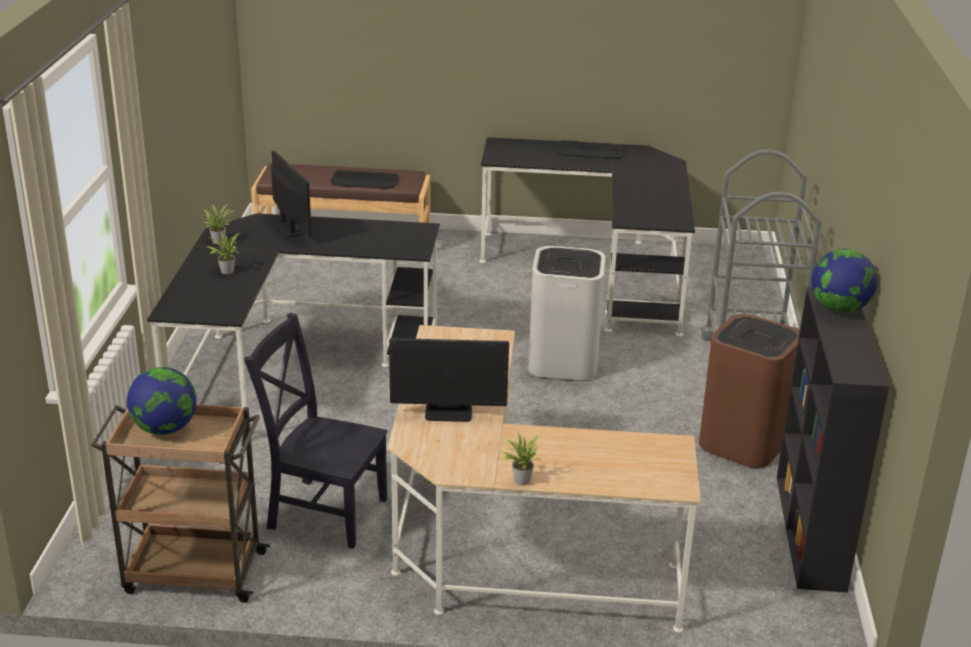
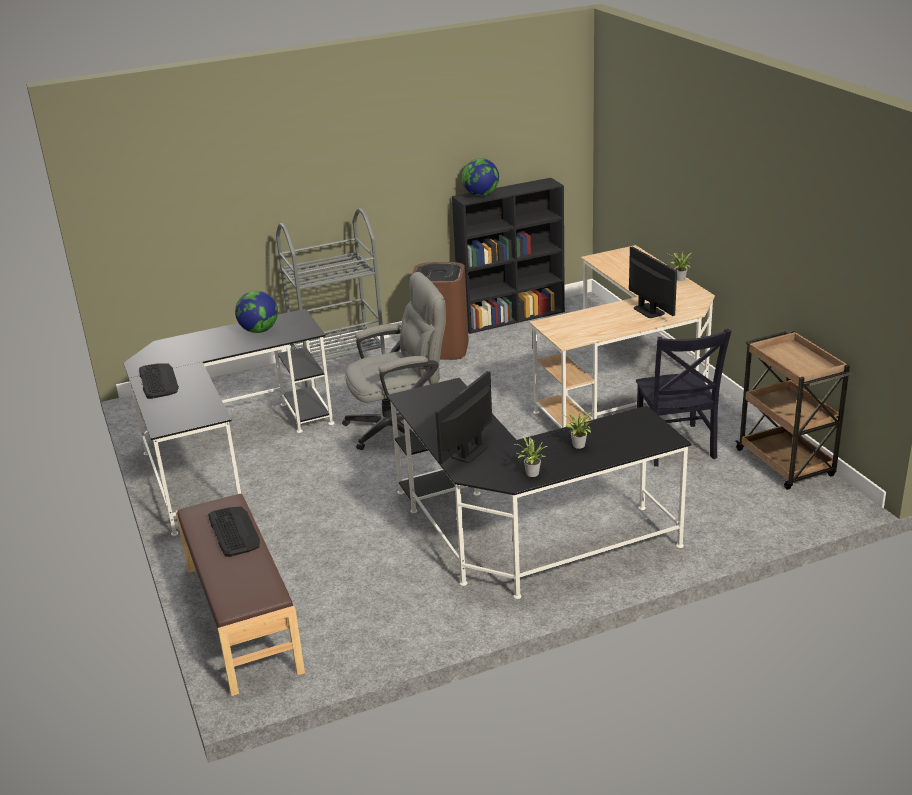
camera: 115 degrees left, 0 degrees up
(165, 429) = (798, 365): globe -> globe (259, 330)
(562, 363) = (400, 426): white trash can -> grey office chair

